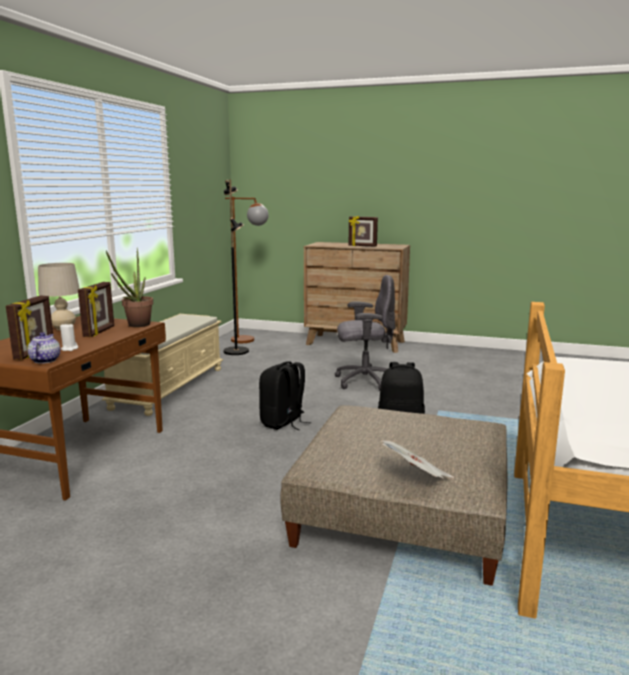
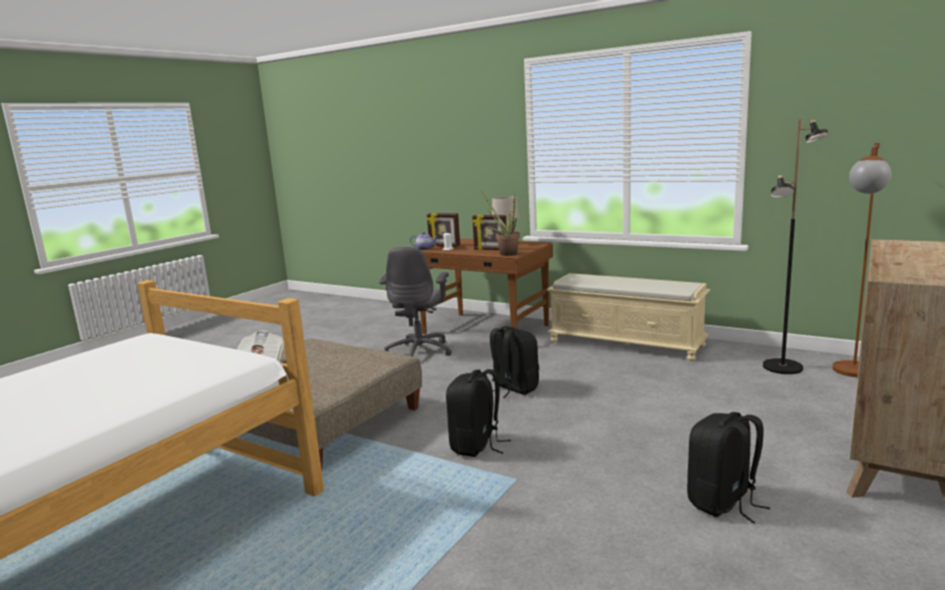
camera: 105 degrees right, 0 degrees up
(362, 246) = (906, 261): picture frame -> none
(364, 381) = (651, 442): grey office chair -> grey office chair (420, 352)
(421, 370) = (723, 503): none -> black backpack

